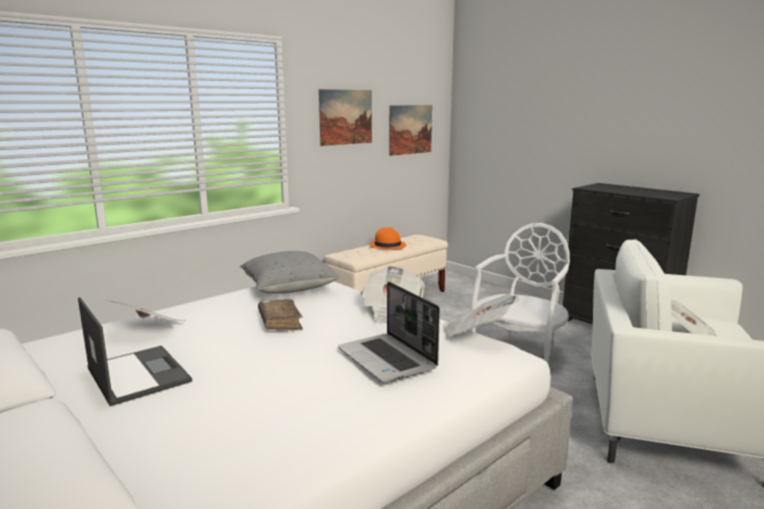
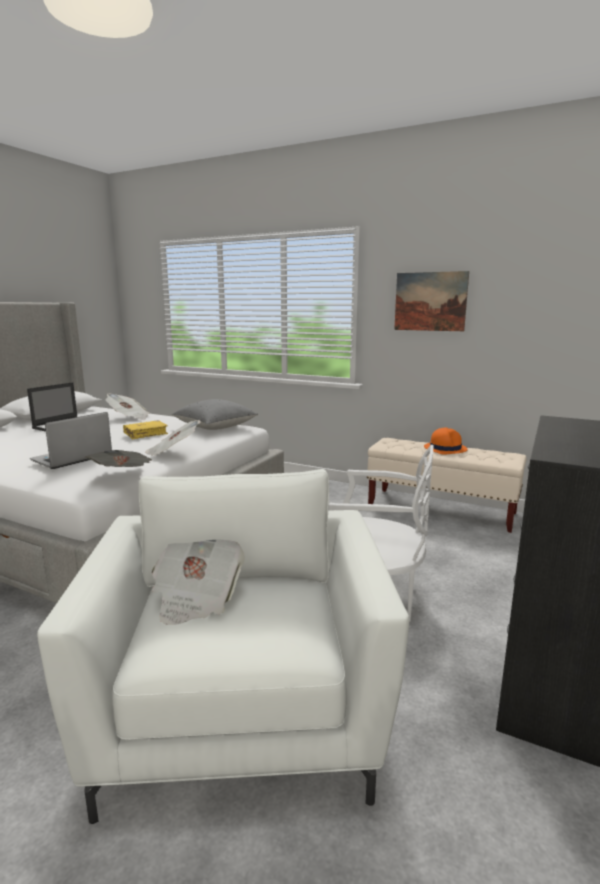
camera: 70 degrees right, 0 degrees up
(280, 322) = (145, 434): brown book -> yellow book
(410, 129) = (536, 319): picture -> none

